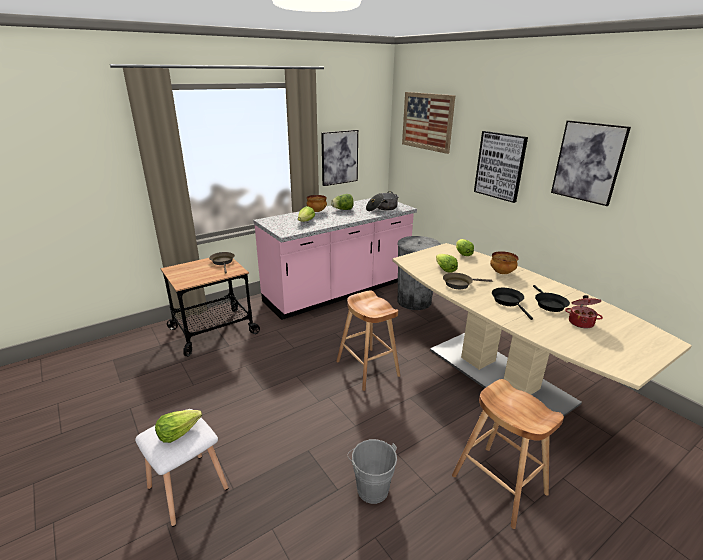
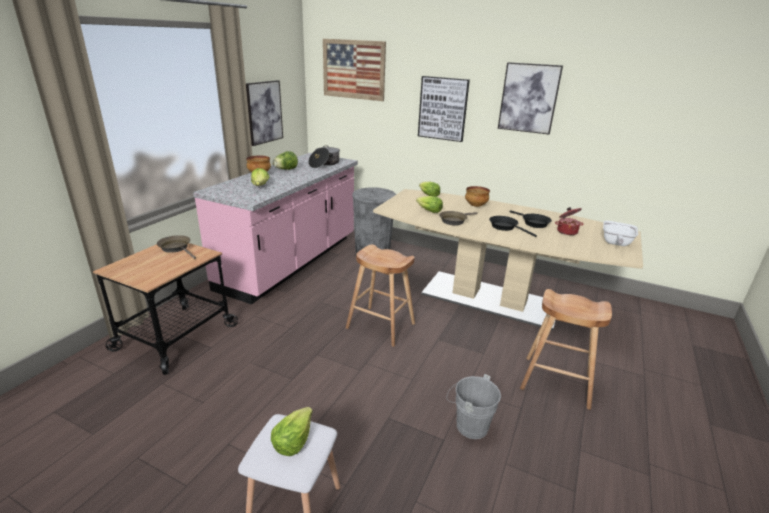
camera: 30 degrees left, 0 degrees up
(631, 351) = (615, 244): none -> frying pan

